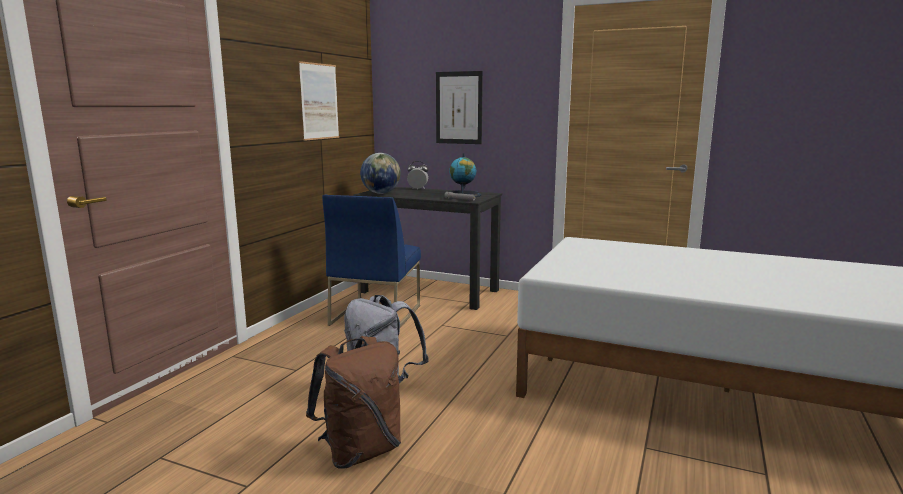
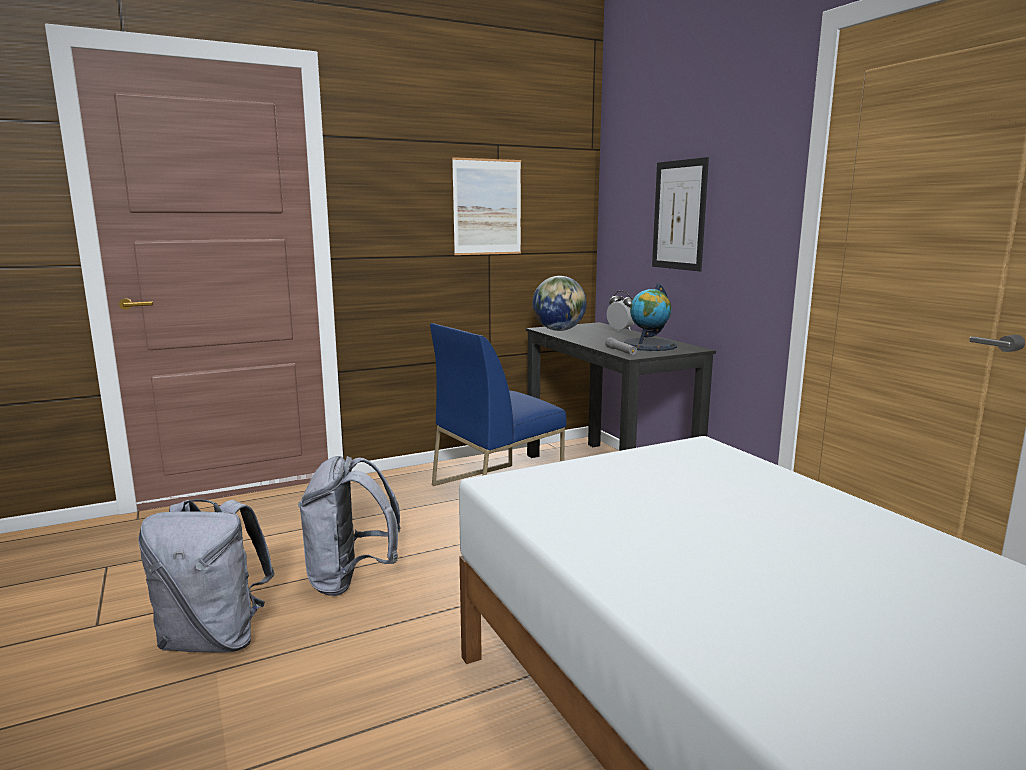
camera: 40 degrees right, 0 degrees up
(360, 451) = (214, 639): brown backpack -> grey backpack

